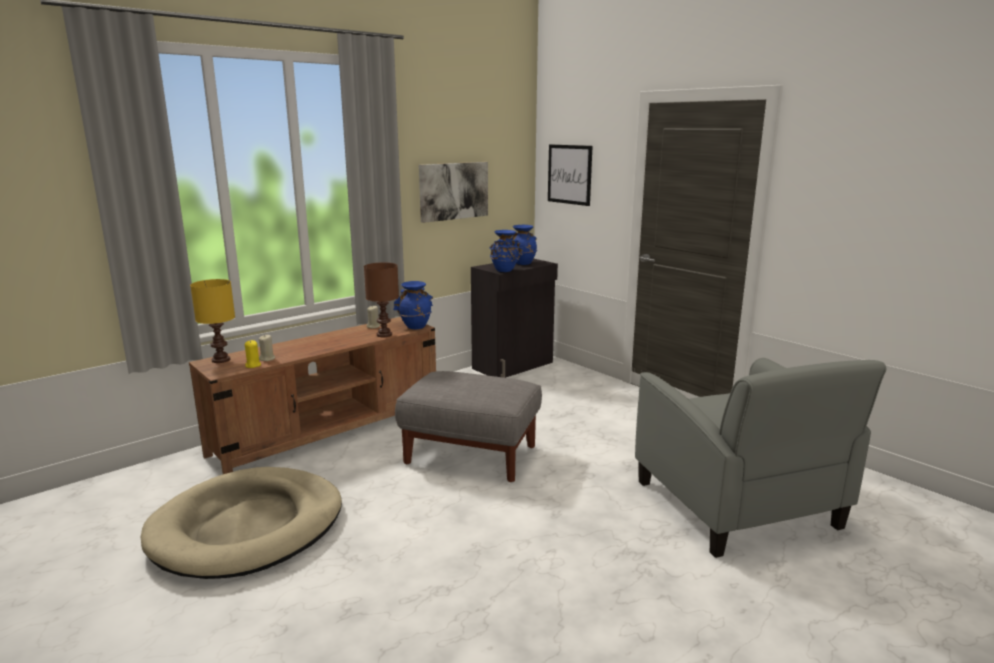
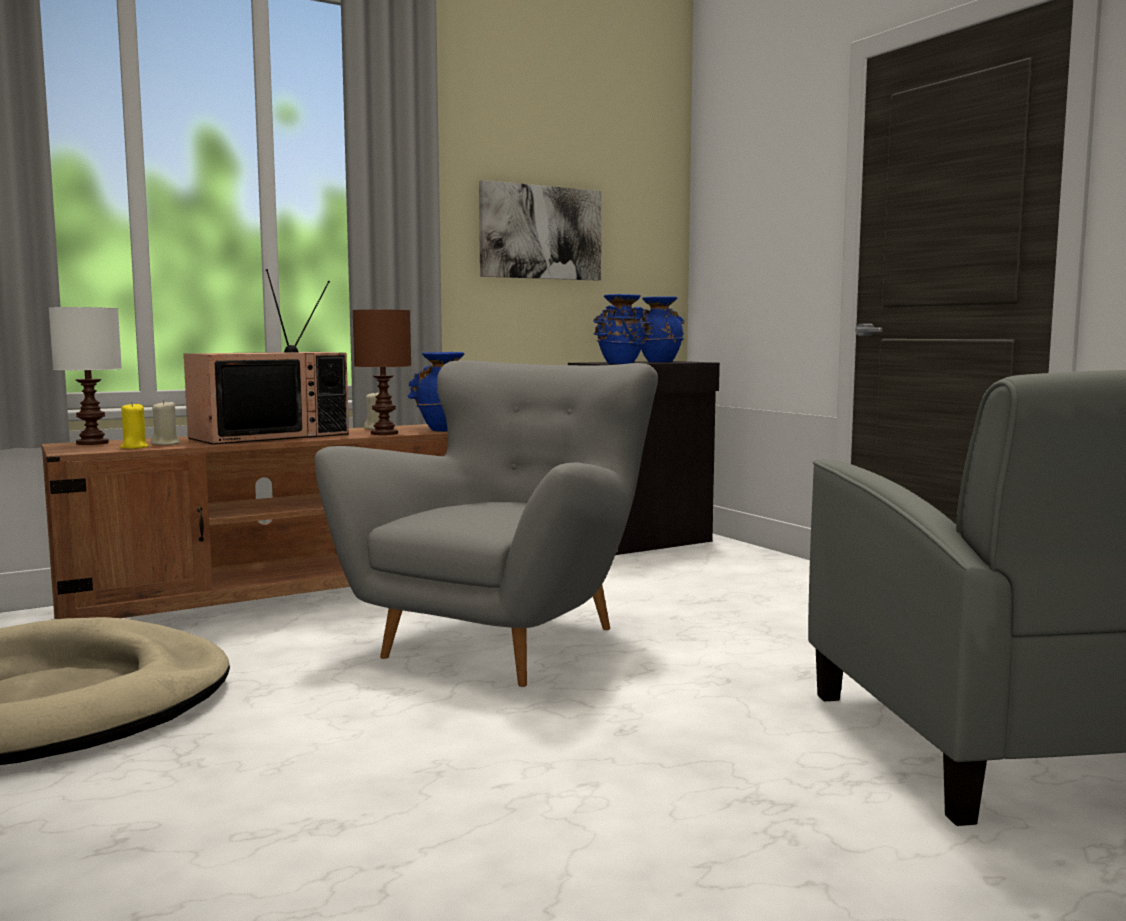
camera: 10 degrees right, 10 degrees down
(221, 360) = (92, 443): yellow table lamp -> white table lamp
(320, 342) = (270, 436): none -> television
(471, 455) = (506, 641): grey ottoman -> grey armchair
(569, 174) = (741, 212): picture -> none

